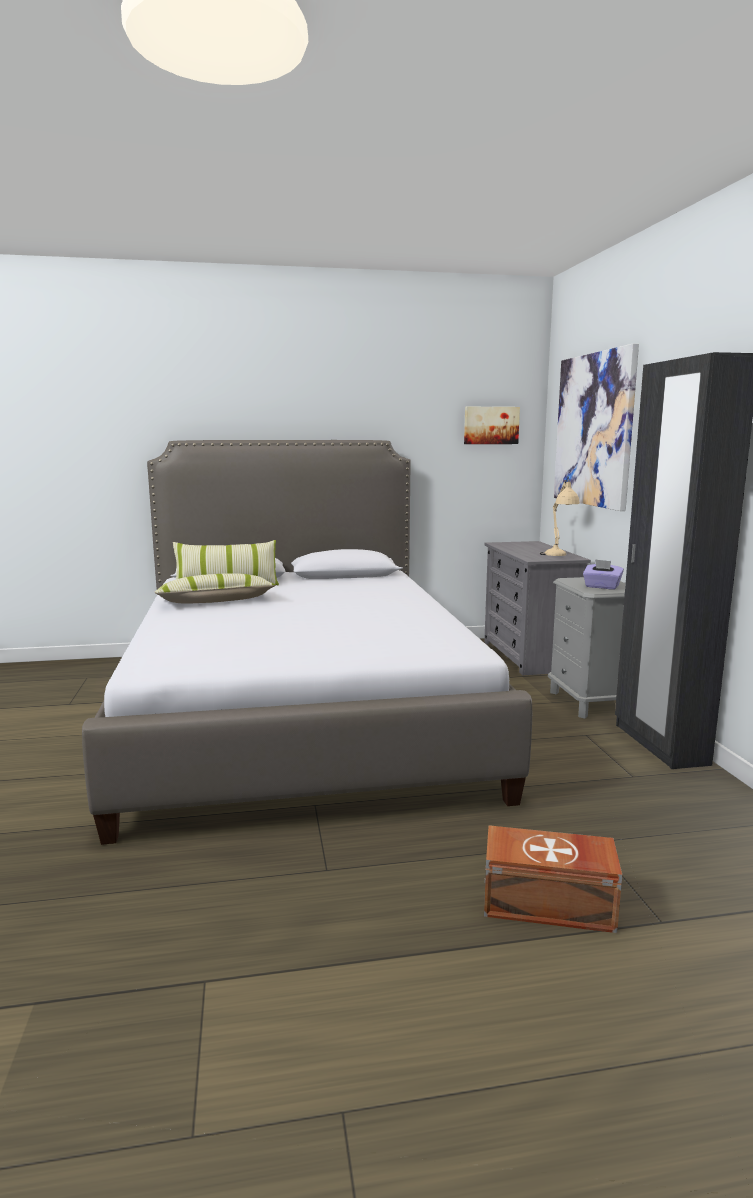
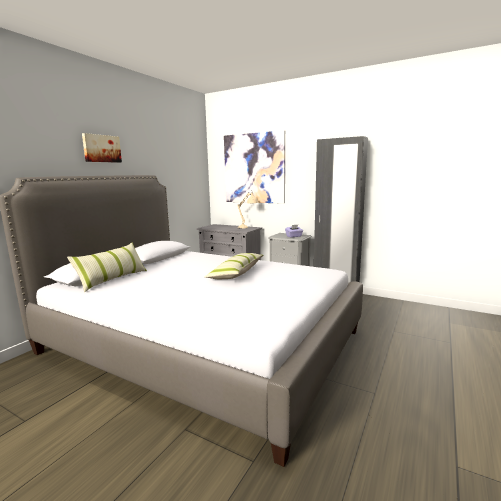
camera: 50 degrees left, 0 degrees up
(215, 602) = (145, 289): pillow -> pillow (236, 273)
(491, 425) = (190, 167): picture -> picture (101, 148)
(550, 905) = (431, 356): brown storage box -> none

